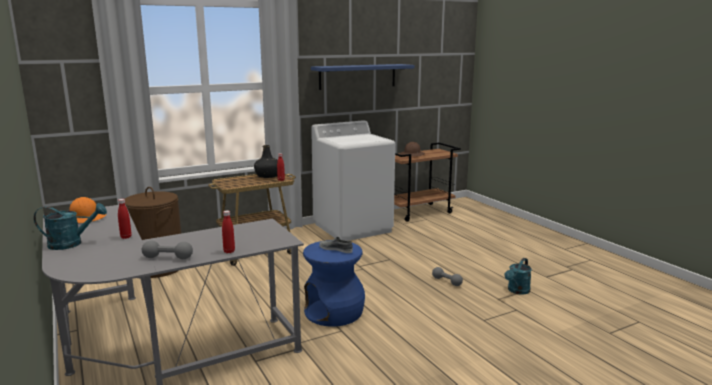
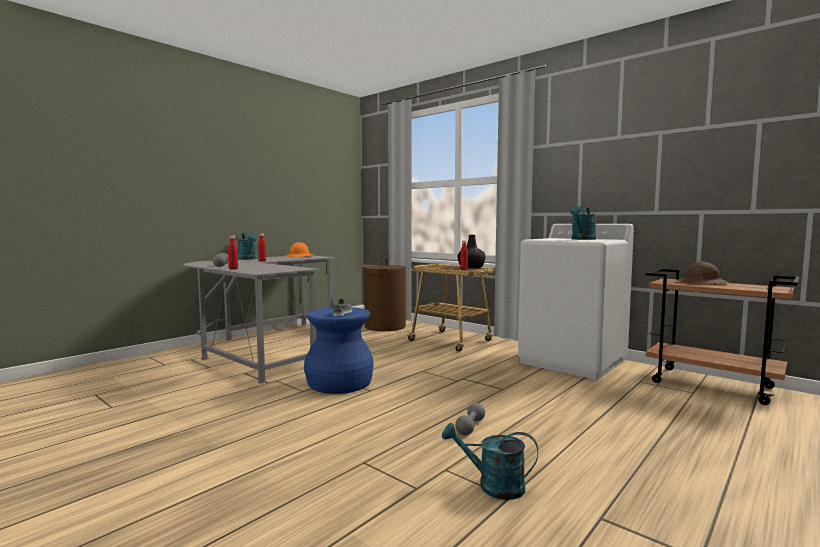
camera: 70 degrees right, 10 degrees down
(357, 76) = (627, 163): blue shelf -> none
(360, 138) = (582, 239): none -> turquoise watering can

